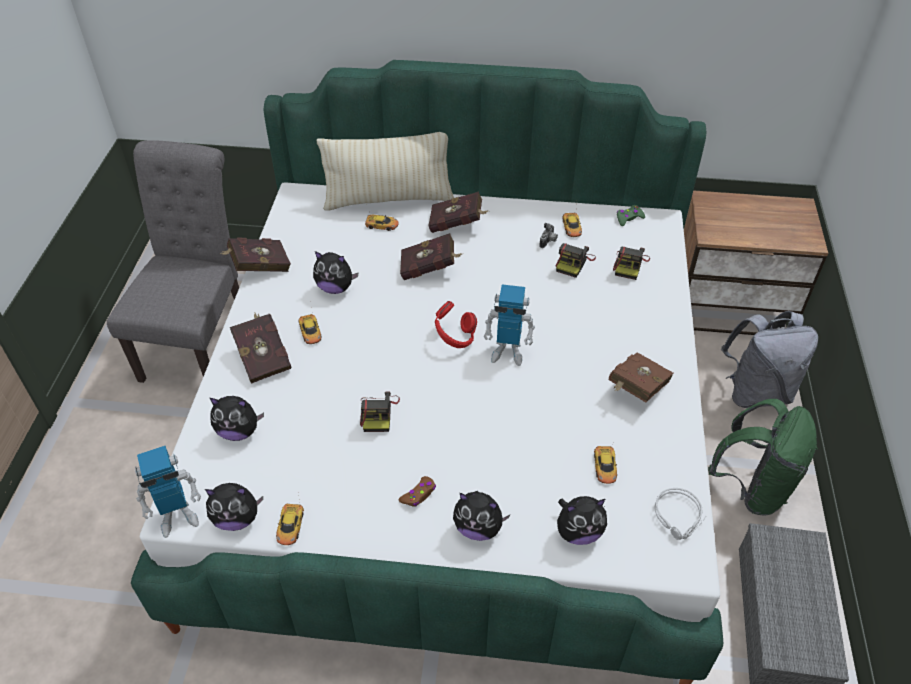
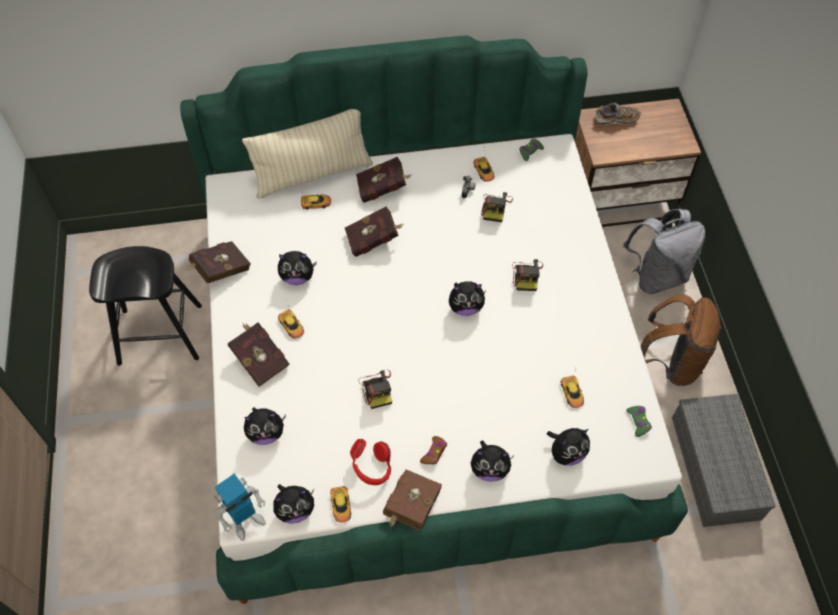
camera: 15 degrees left, 10 degrees up
(200, 340) = (160, 334): grey chair -> black stool
(455, 338) = (417, 304): red headphones -> red headphones (372, 469)
(507, 352) = (465, 307): toy robot -> plush toy
(629, 265) = (543, 200): camera -> camera (526, 275)
(635, 389) = (578, 318): brown book -> brown book (410, 507)
(679, 517) = (638, 422): grey headphones -> green game controller
(735, 206) = (616, 119): none -> shoe
(753, 487) = (672, 362): green backpack -> brown backpack

